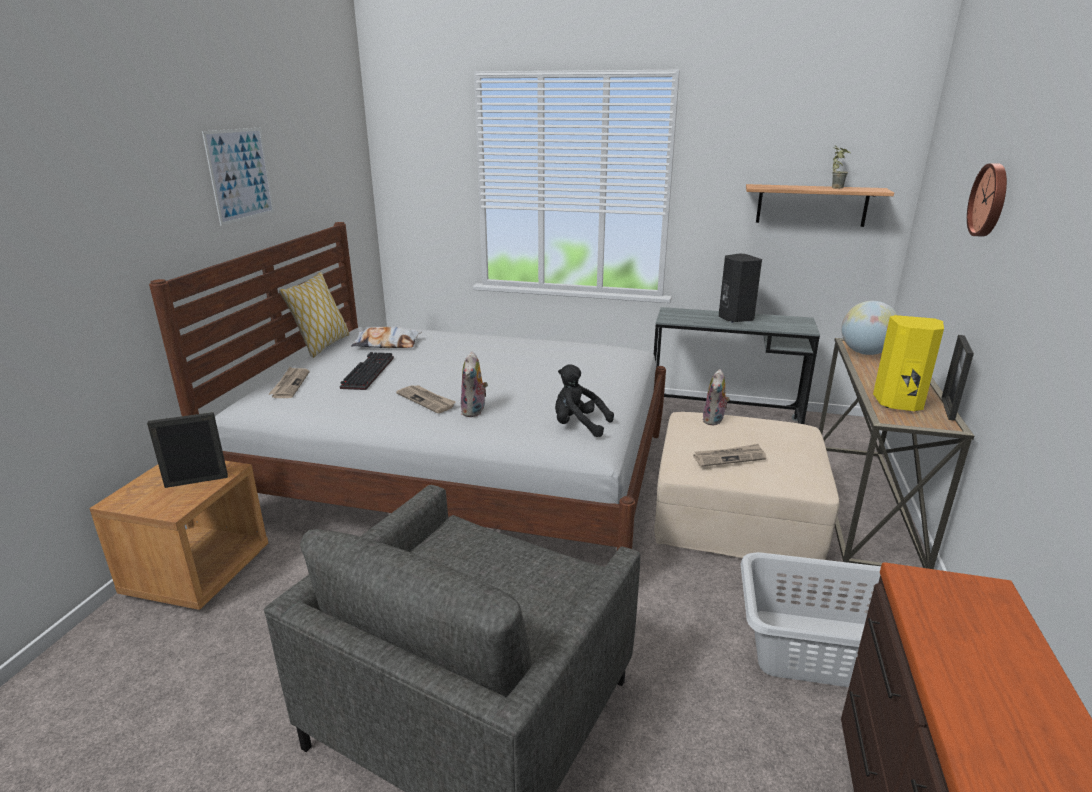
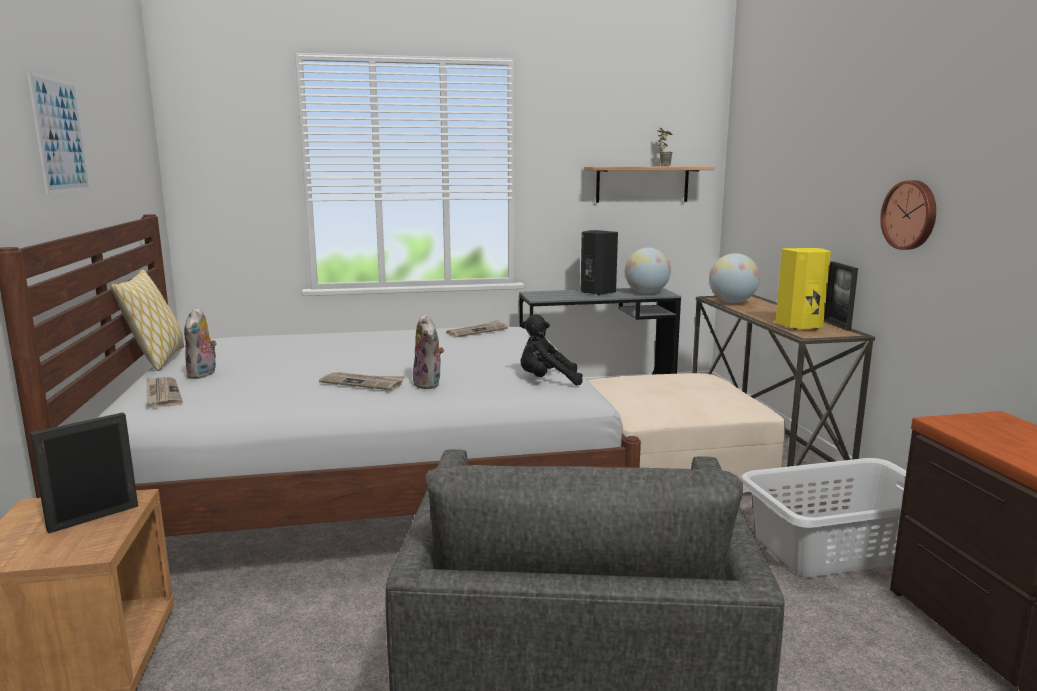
camera: 25 degrees left, 10 degrees down
(367, 372) = (255, 372): keyboard -> none
(387, 344) = (247, 348): pillow -> none
(714, 421) = (629, 379): plush toy -> plush toy (203, 374)
(729, 457) = (674, 400): newspaper -> newspaper (477, 331)
(786, 325) = (646, 293): none -> globe
(990, 200) = (829, 150): wall clock -> wall clock (911, 215)

